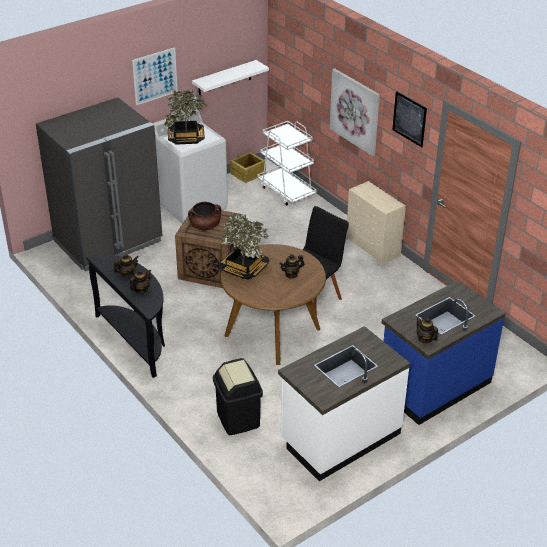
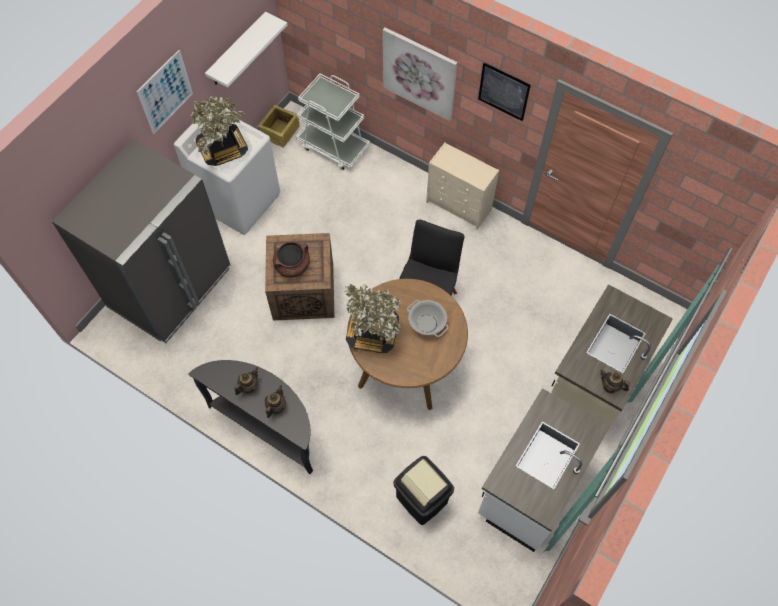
camera: 20 degrees left, 25 degrees up
(291, 274) = (427, 324): teapot -> cooking pot
(434, 385) = (592, 383): blue counter -> beige counter

